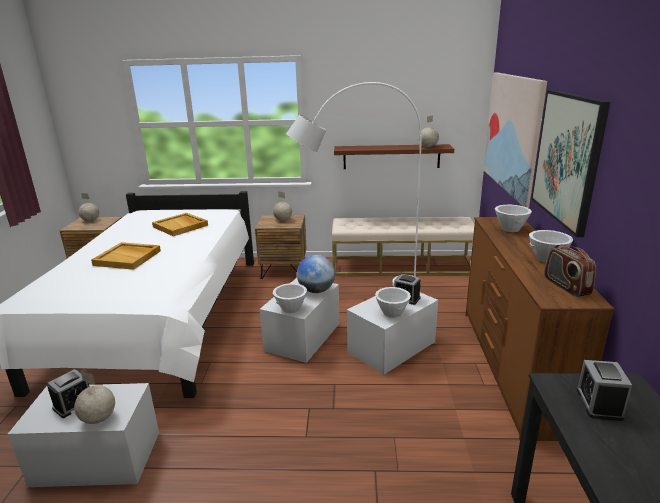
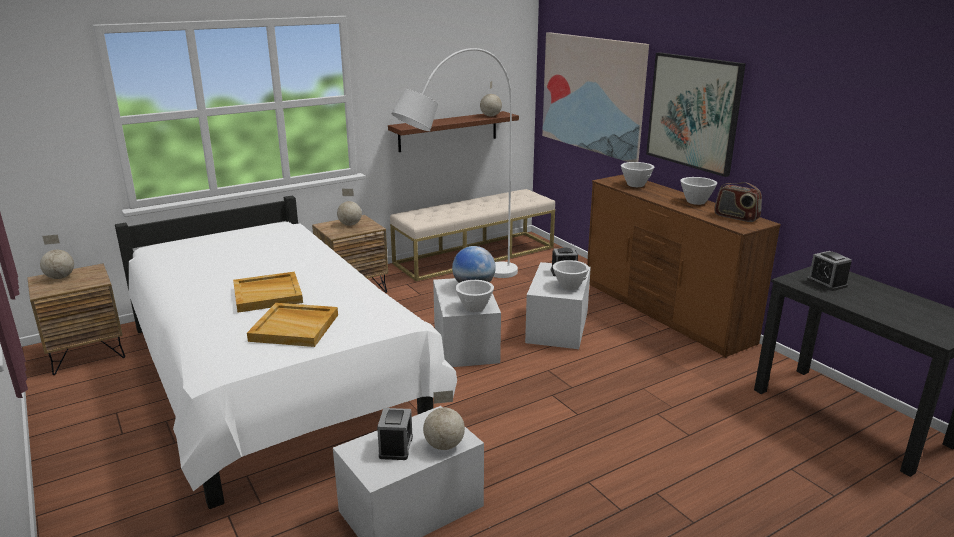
camera: 35 degrees left, 0 degrees up
(181, 226) = (263, 250): beige tray -> beige tray (295, 327)

